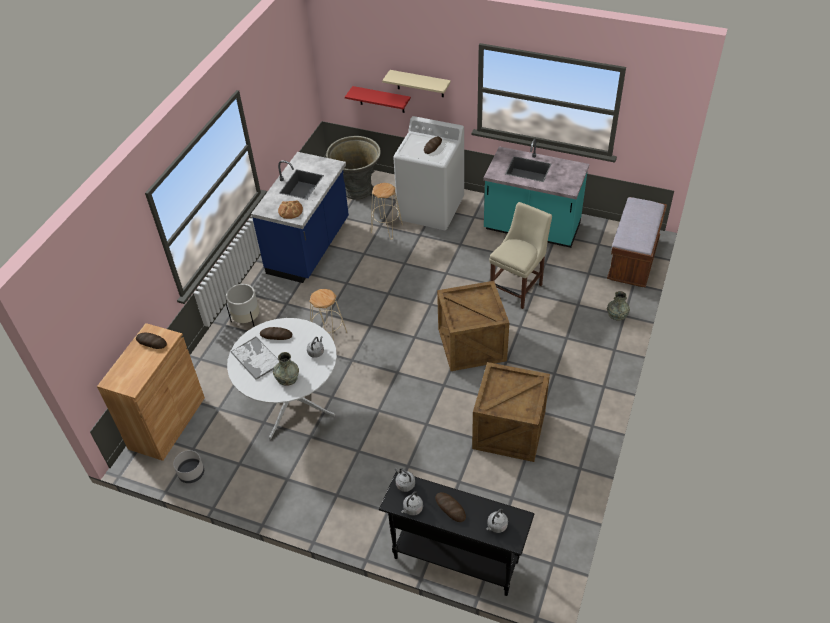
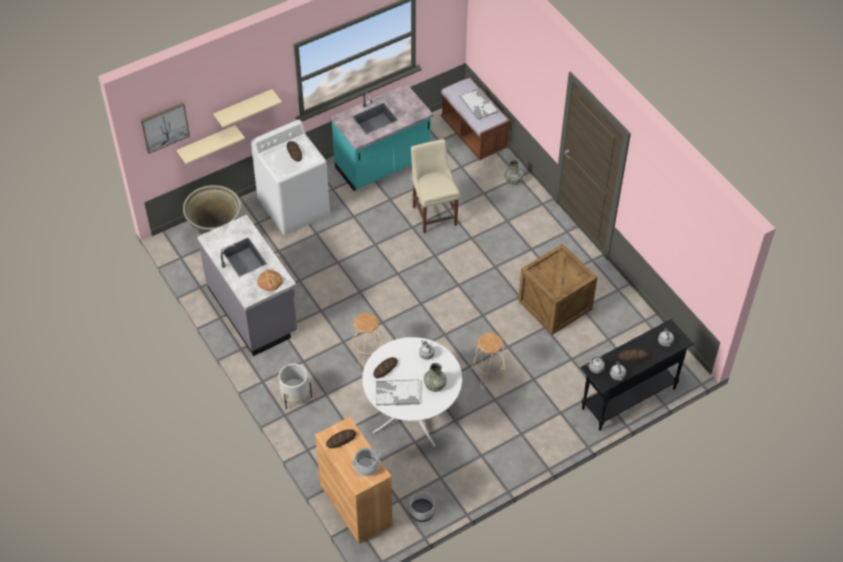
camera: 55 degrees left, 5 degrees up
(134, 374) = (366, 466): none -> cooking pot
(310, 247) = (253, 310): blue counter -> grey counter
(343, 54) = (164, 127): none -> picture
(381, 99) = (207, 144): red shelf -> beige shelf
(386, 229) = (286, 249): beige stool -> beige stool (488, 374)
(473, 345) = (462, 275): crate -> none
(641, 226) = (479, 104): none -> tray

